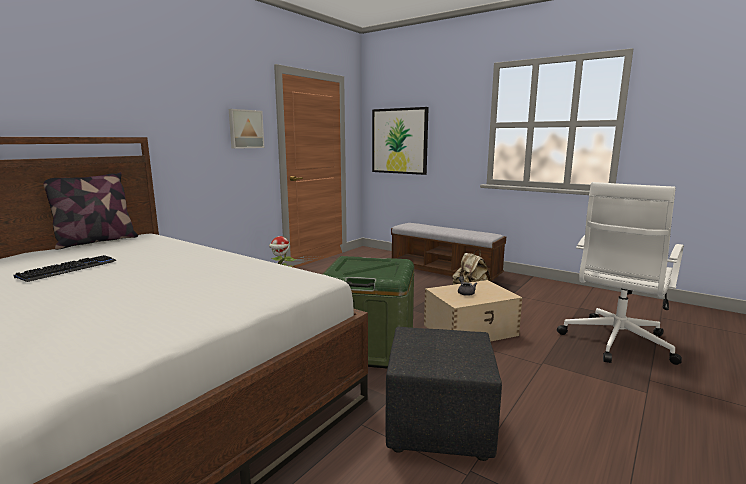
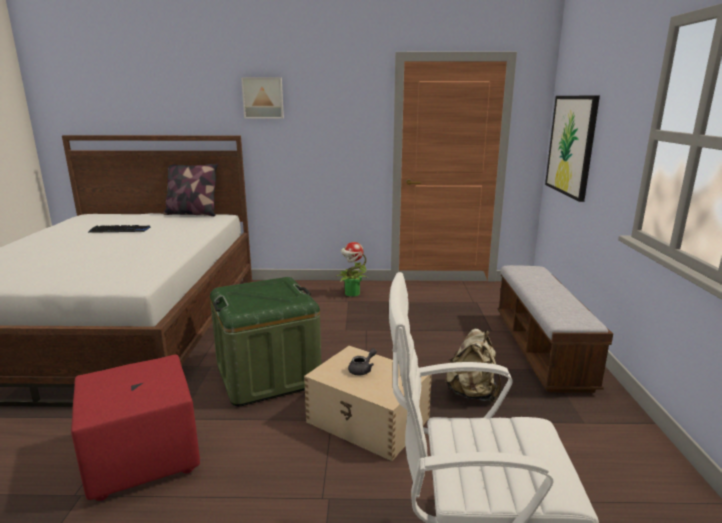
camera: 55 degrees right, 5 degrees up
(245, 129) = (349, 126): picture -> picture (263, 98)
(438, 427) = (142, 458): black ottoman -> red ottoman

